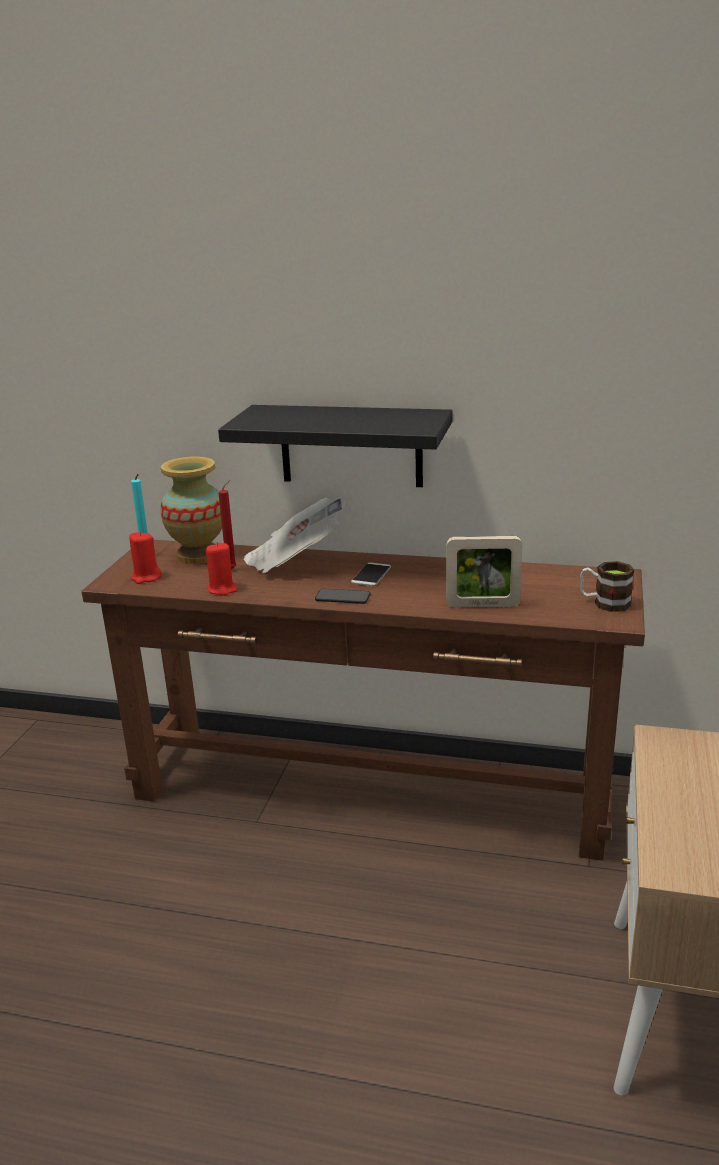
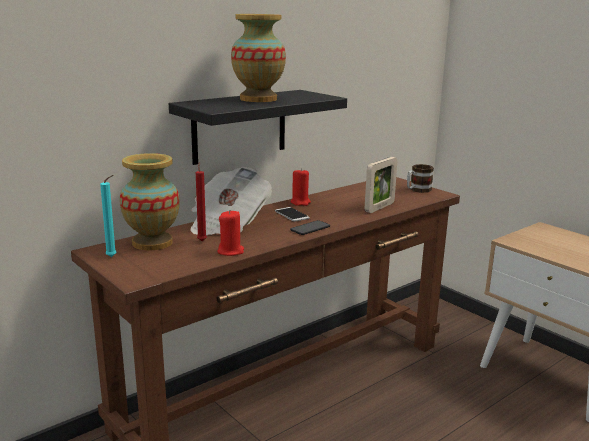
camera: 55 degrees left, 5 degrees down
(146, 577) = (155, 266): red candle -> red candle (300, 202)
(338, 417) = (258, 99): none -> vase

